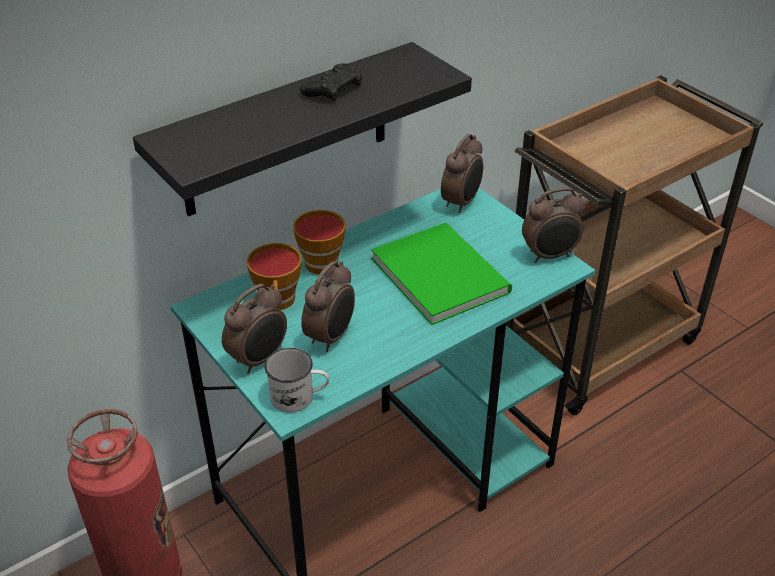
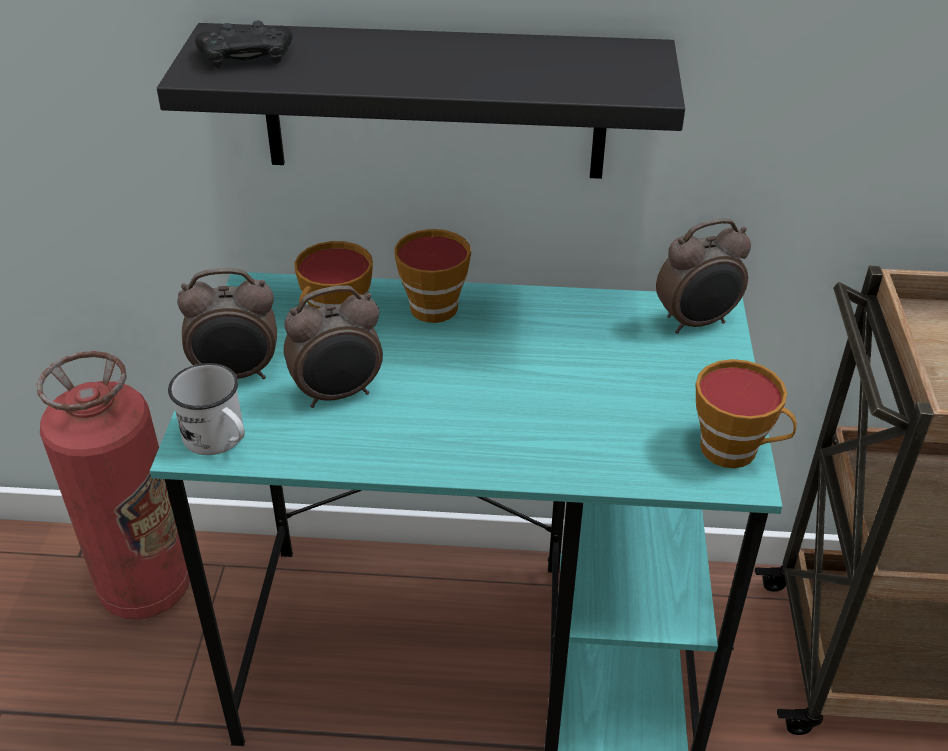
camera: 40 degrees right, 0 degrees up
(333, 89) = (481, 55): black game controller -> black game controller (246, 56)
(440, 272) = (559, 391): green book -> none
(550, 256) = (735, 451): alarm clock -> cup

